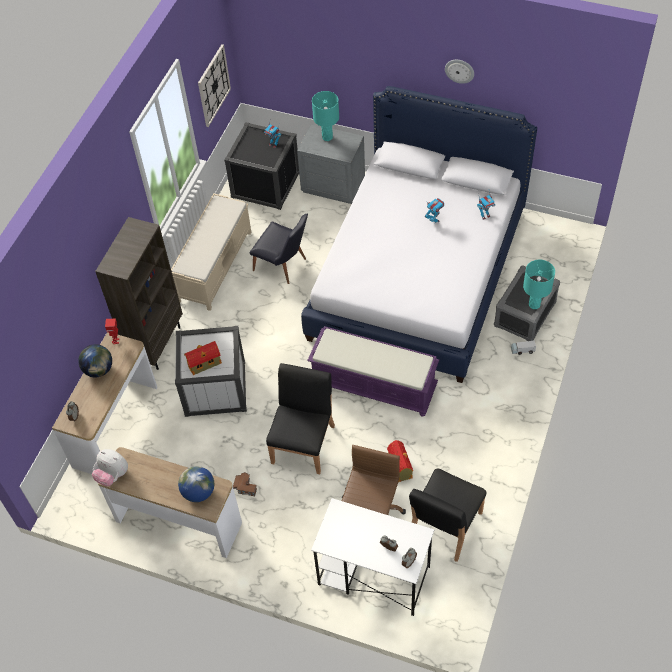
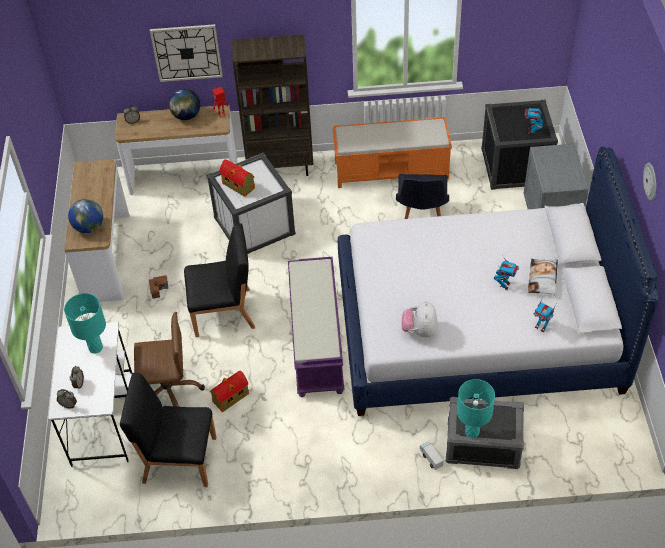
camera: 65 degrees right, 5 degrees down
(113, 475) = (85, 167): plush toy -> plush toy (419, 330)
(213, 85) = (519, 31): wall clock -> wall clock (187, 52)
(215, 265) = (392, 170): beige bench -> orange bench
(327, 137) = (564, 162): turquoise table lamp -> turquoise table lamp (95, 348)
(440, 196) = (543, 279): none -> pillow

